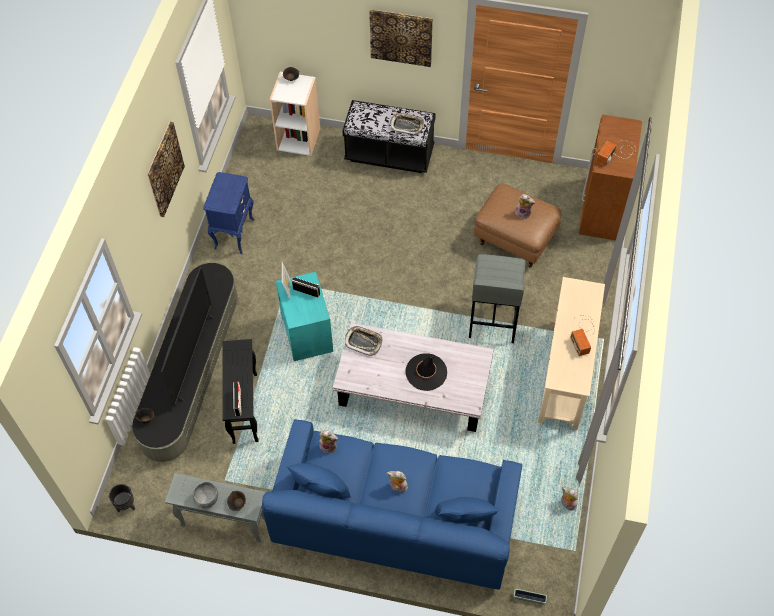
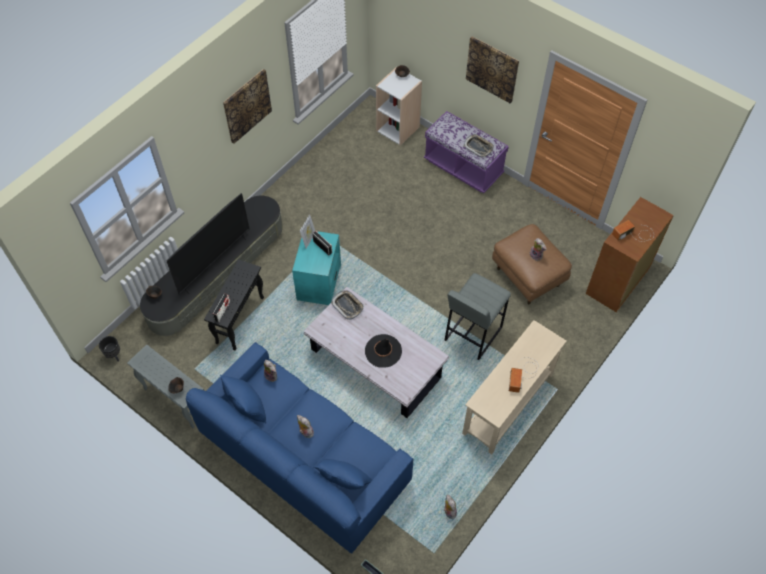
camera: 25 degrees right, 0 degrees up
(207, 500) = (157, 375): grey bowl -> none
(234, 234) = (307, 183): blue nightstand -> none
(389, 154) = (463, 167): black bench -> purple bench

